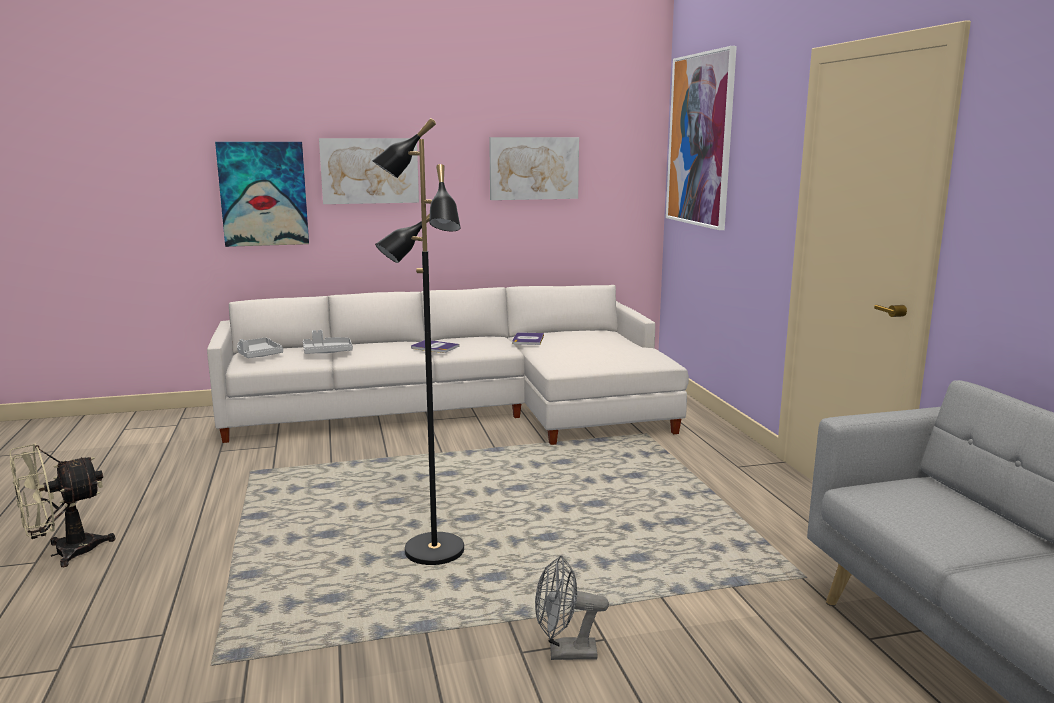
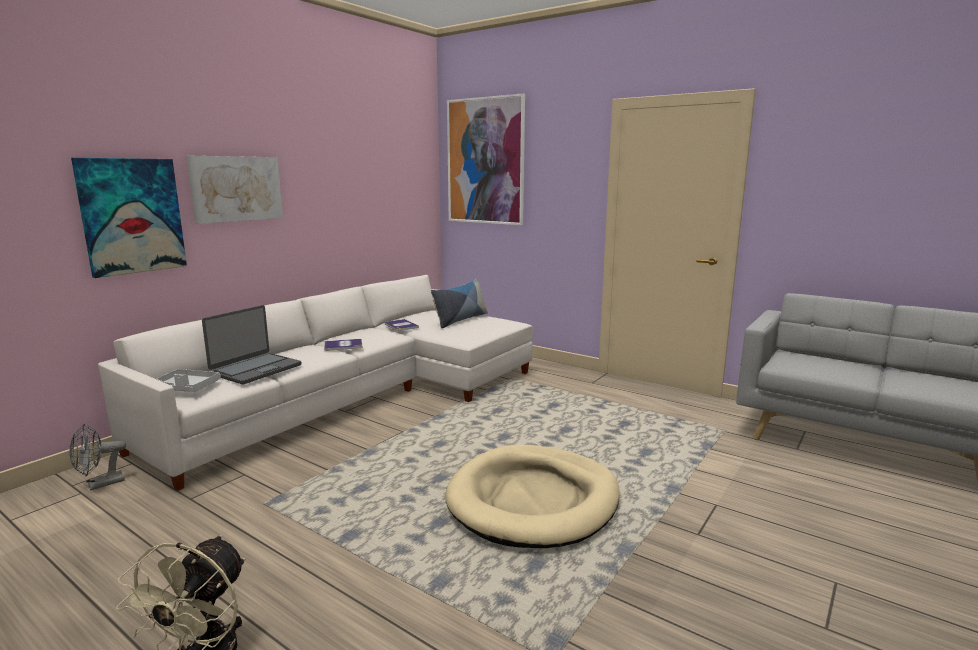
camera: 40 degrees left, 0 degrees up
(327, 352) = (255, 369): grey tray -> laptop
(432, 552) = (533, 500): black floor lamp -> beige dog bed
(533, 168) = (362, 184): picture -> none
(564, 653) = (715, 522): grey fan -> grey fan (100, 484)
(602, 345) = (460, 319): none -> pillow

